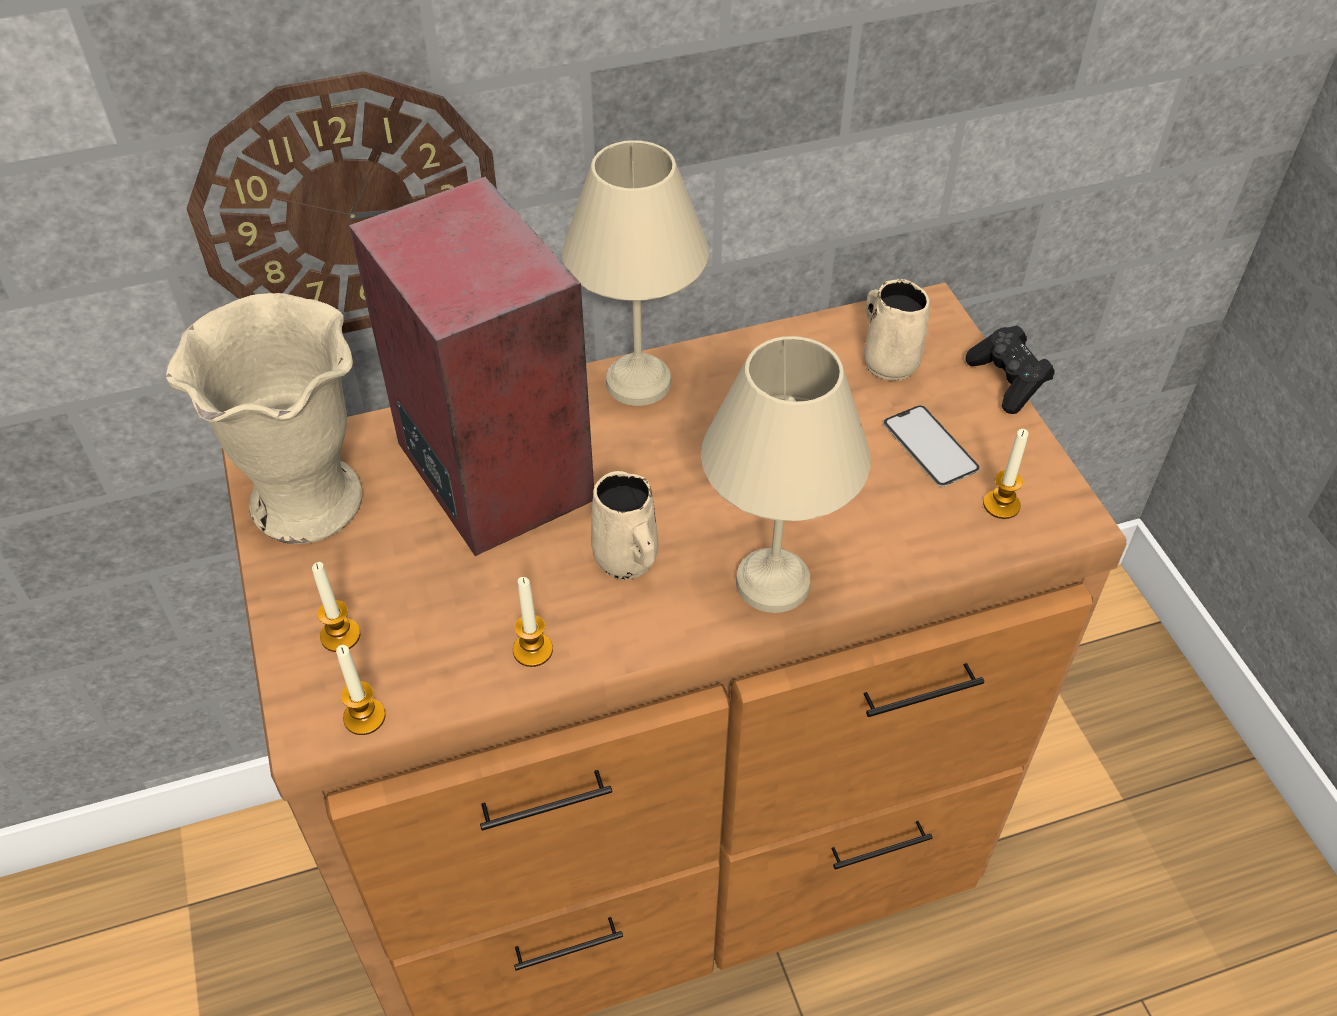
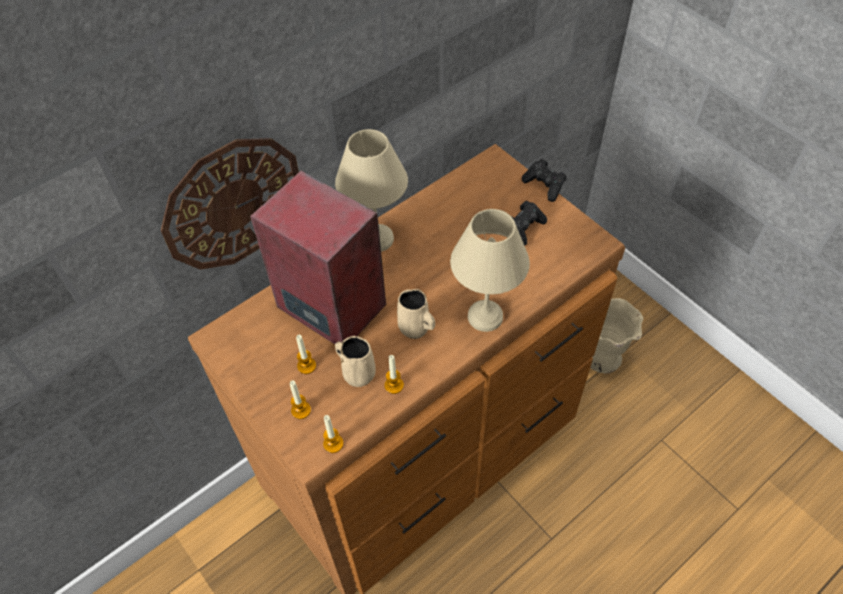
camera: 20 degrees left, 5 degrees up
(307, 503) = (248, 352): beige vase -> beige vase (603, 358)
(888, 361) = (487, 192): beige mug -> beige mug (357, 373)
(930, 446) = (524, 228): phone -> black game controller
(1001, 505) = (567, 247): candle -> candle (306, 366)

